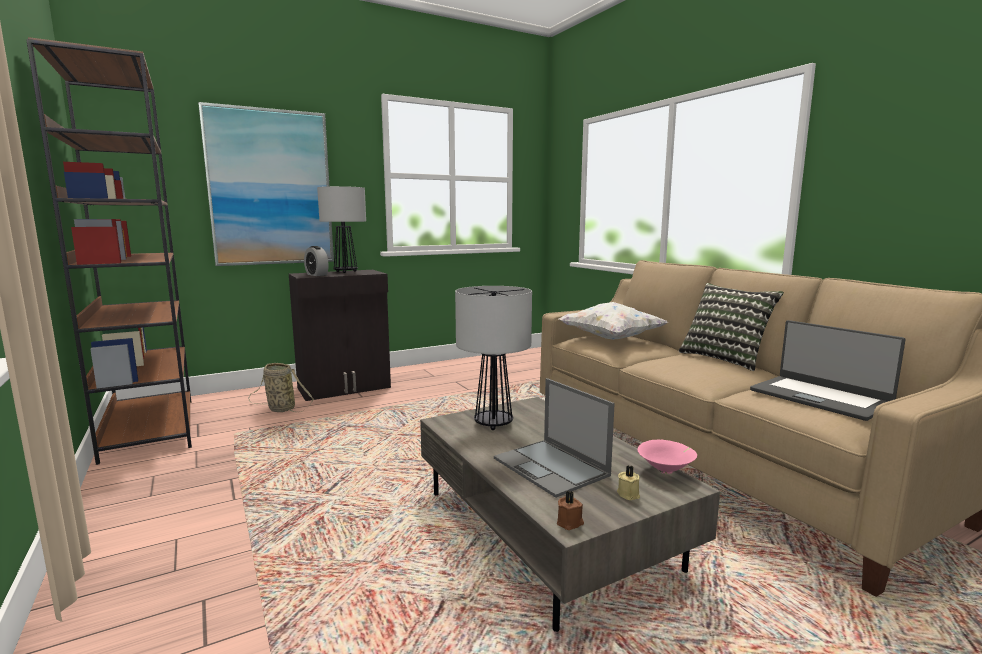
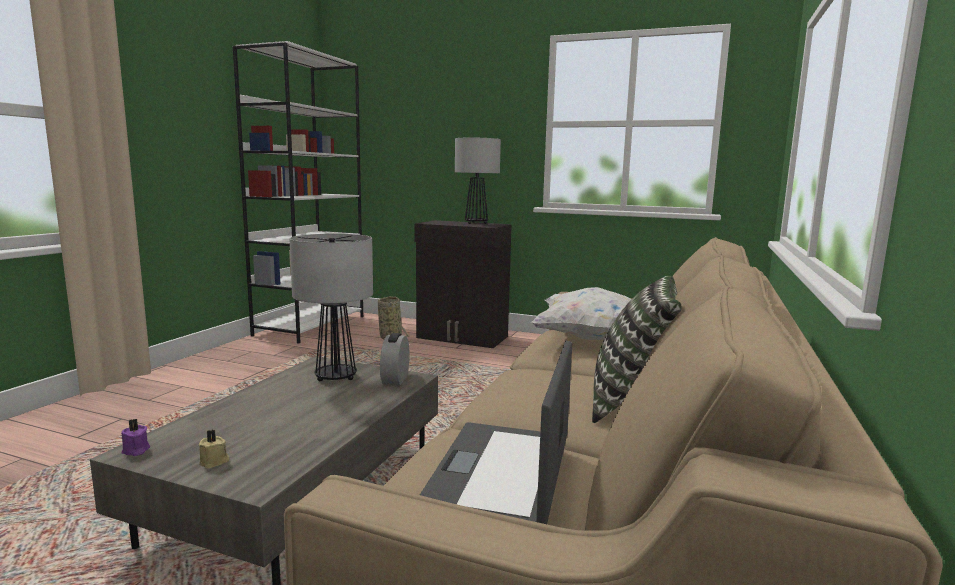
camera: 50 degrees right, 0 degrees up
(149, 428) = (310, 325): brown bookcase -> white bookcase
(270, 188) = (440, 141): picture -> none
(316, 275) = (442, 223): alarm clock -> alarm clock (395, 379)
(552, 467) = (252, 419): laptop -> none
(570, 523) = (136, 451): brown candle -> purple candle
(666, 471) = (291, 469): pink bowl -> none

